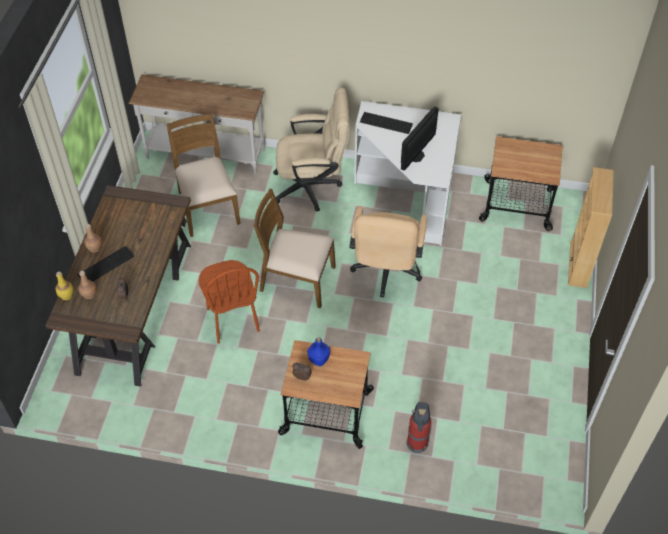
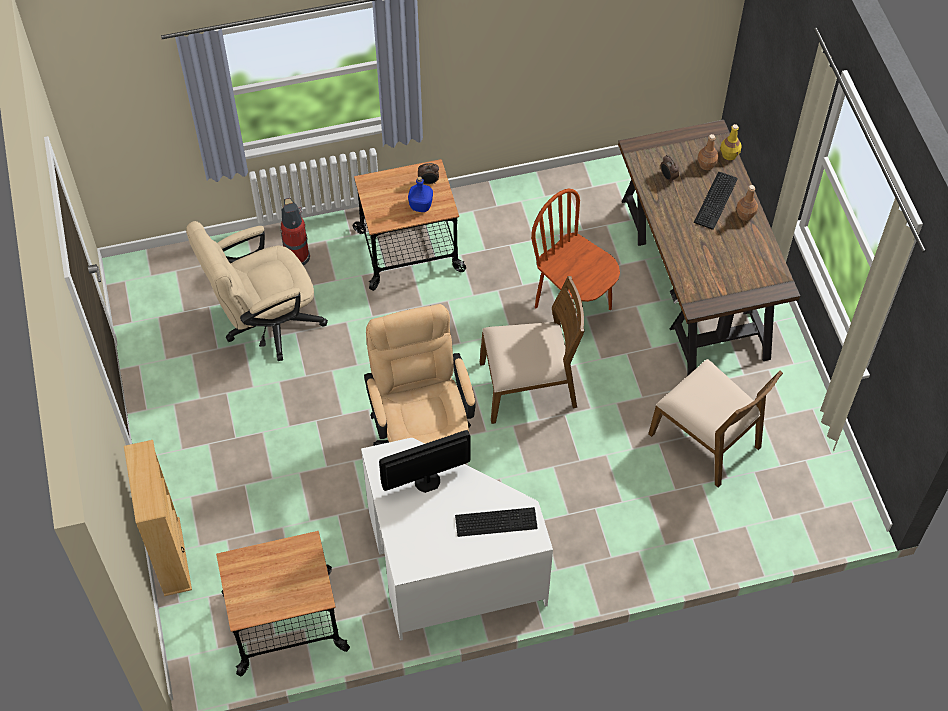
camera: 155 degrees right, 5 degrees up
(205, 155) = (770, 521): white console table -> none
(313, 187) = (588, 532): beige office chair -> beige office chair (265, 324)
(416, 156) = (427, 481): monitor -> monitor turned 60 degrees clockwise

